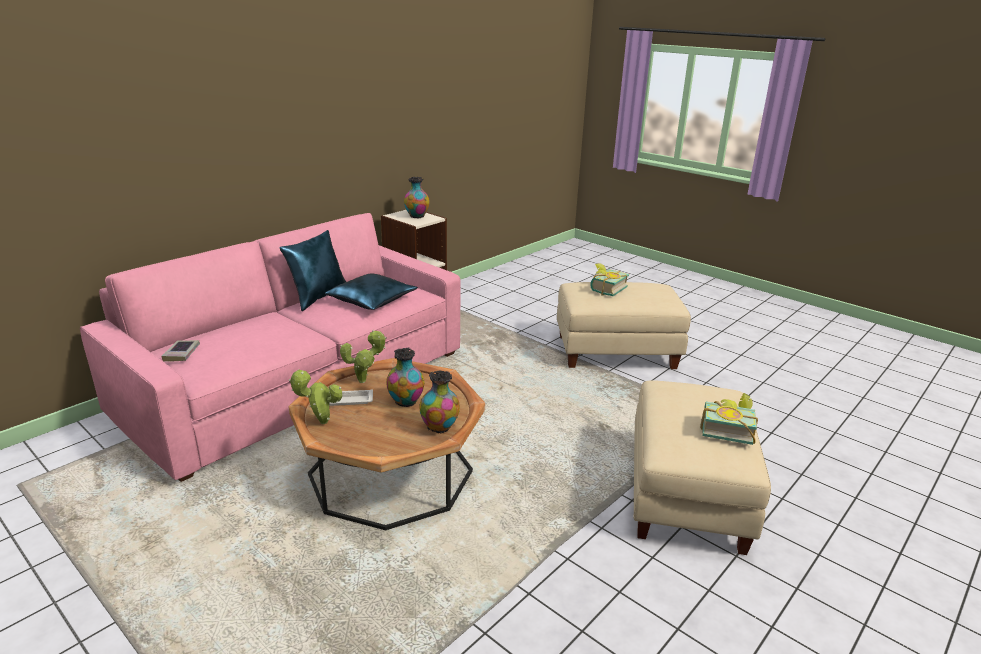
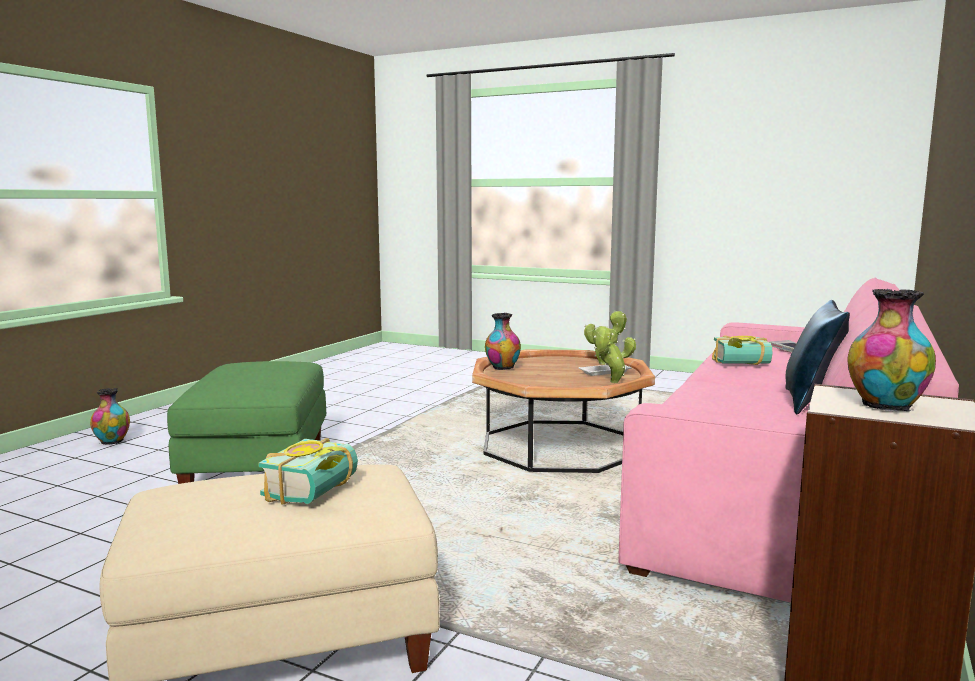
camera: 165 degrees right, 15 degrees down
(372, 300) = (723, 401): blue pillow -> none
(406, 402) = (550, 376): vase -> vase (112, 442)
(687, 495) = (257, 466): beige ottoman -> green ottoman
(726, 429) = (233, 369): book -> book (742, 364)

